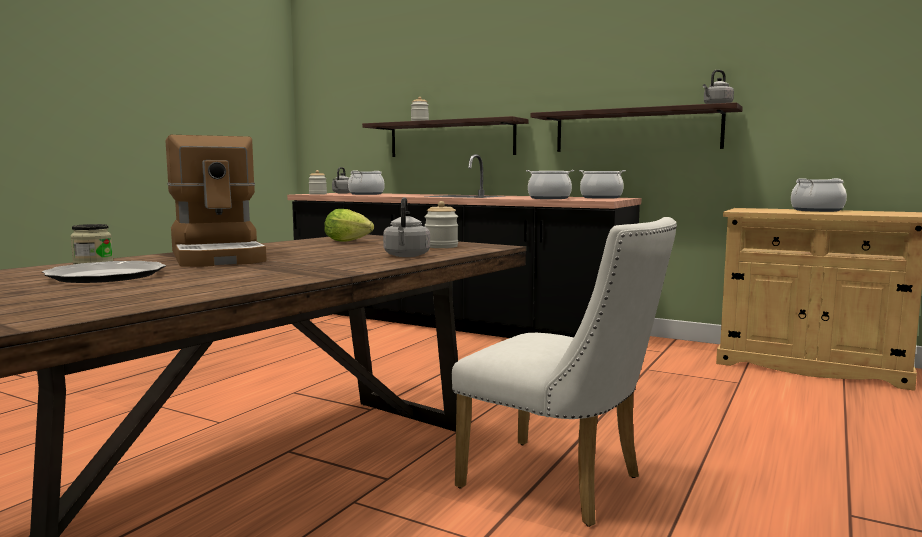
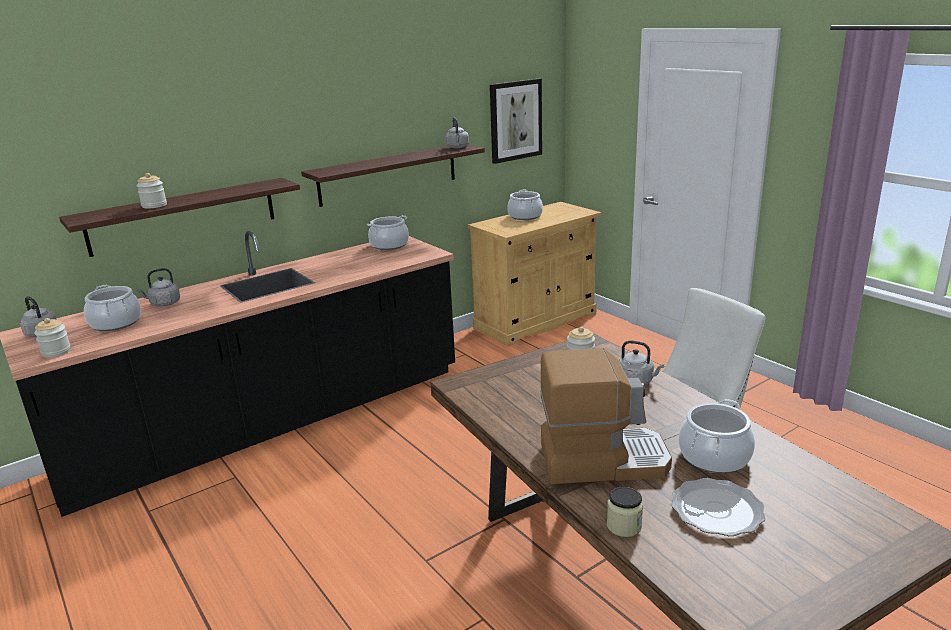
camera: 65 degrees left, 15 degrees up
(350, 242) = (515, 392): lettuce -> none
(405, 194) = (163, 304): none -> grey kettle
(549, 198) = (378, 263): cooking pot -> cooking pot (714, 457)
(840, 83) = (515, 120): none -> picture

